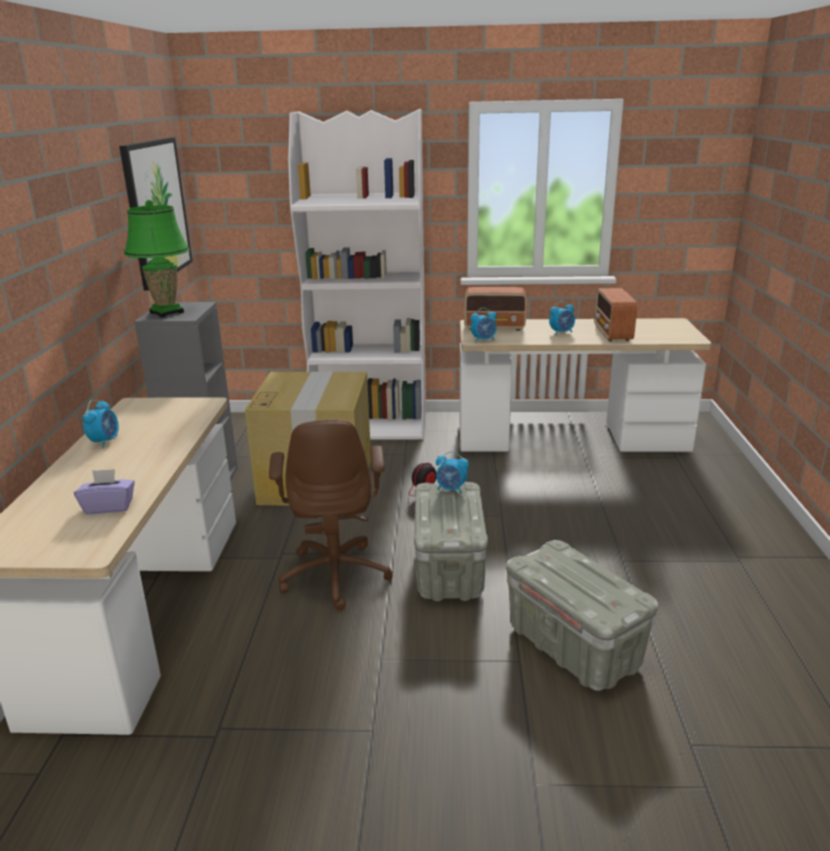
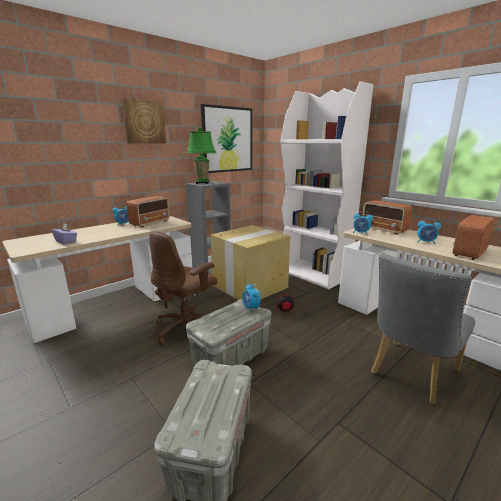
camera: 45 degrees right, 5 degrees down
(66, 208) = (144, 122): none -> picture
(153, 421) = (151, 223): none -> radio
(616, 490) = (410, 374): none -> grey chair

